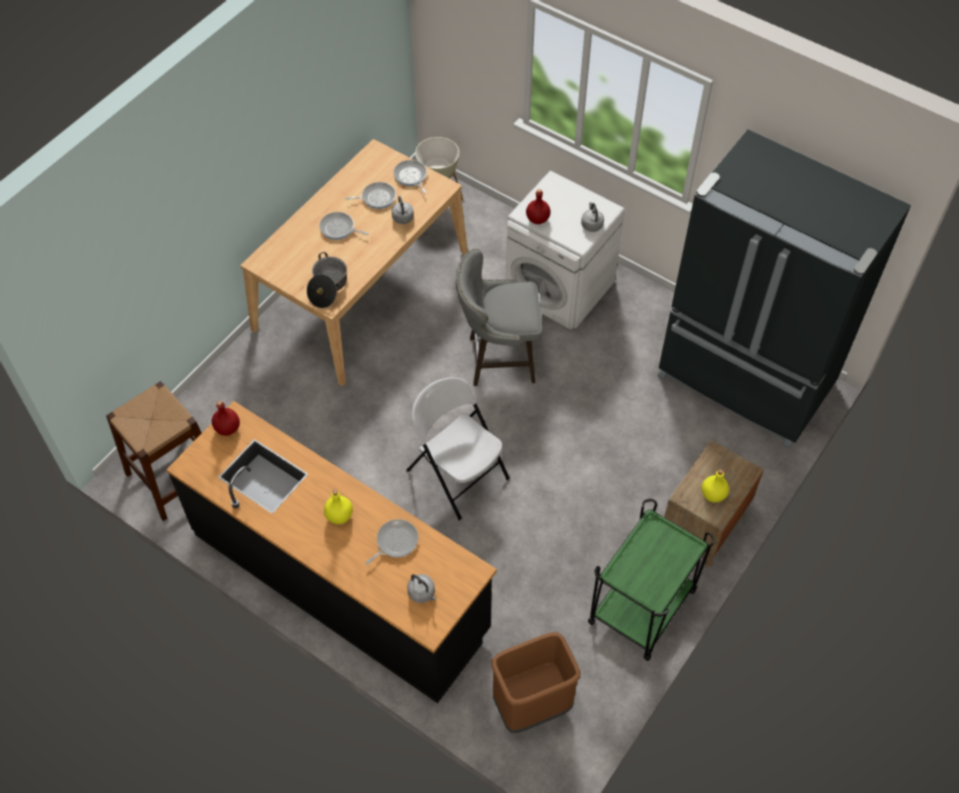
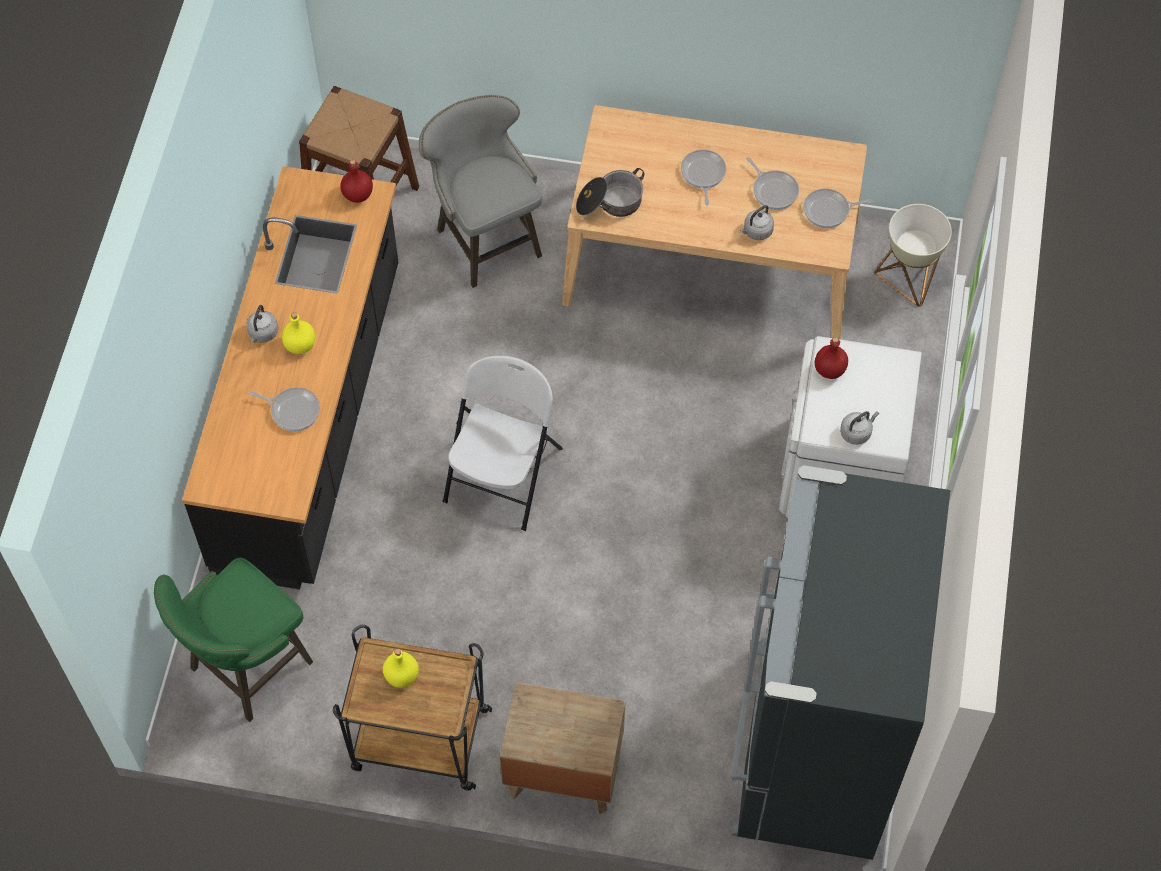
camera: 65 degrees right, 5 degrees up
(411, 176) = (829, 210): frying pan -> frying pan turned 135 degrees counterclockwise
(422, 593) = (243, 462): grey kettle -> grey kettle (262, 333)
(497, 359) = (688, 449): grey stool -> grey stool (486, 239)
(531, 706) = (247, 669): brown trash can -> green stool
(641, 608) = (418, 739): green cart -> brown cart
(713, 494) = (546, 729): yellow bottle -> yellow bottle (402, 675)

